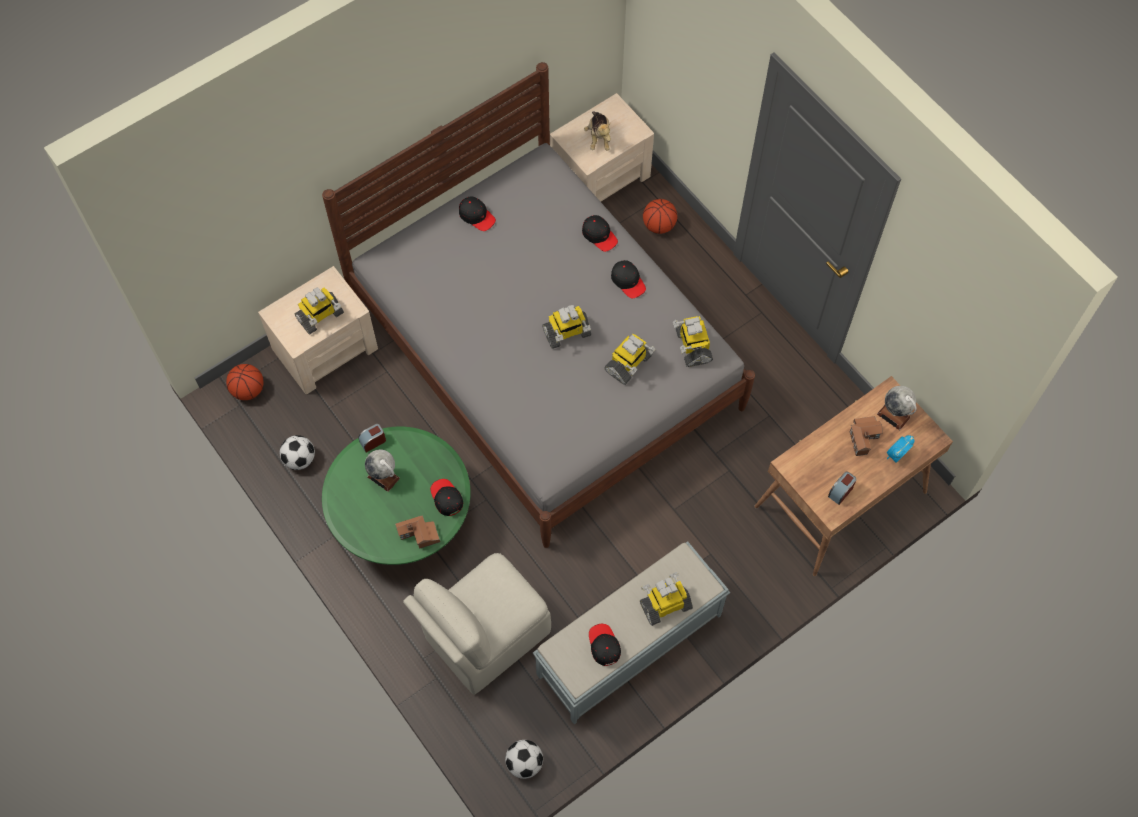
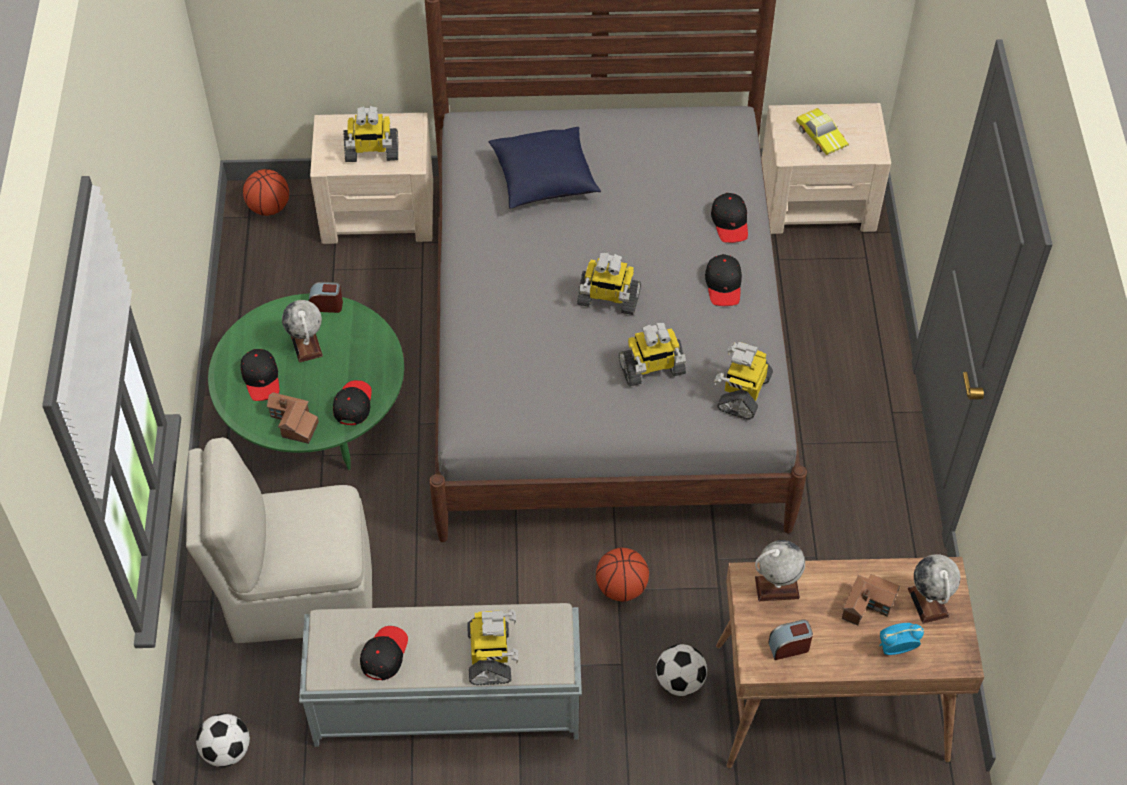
camera: 35 degrees right, 10 degrees down
(299, 459) = (262, 301): football -> football (680, 681)
(462, 274) = (544, 180): none -> blue pillow
(476, 216) = (609, 134): black cap -> black cap (261, 379)
(598, 137) = (822, 136): plush toy -> toy car
(659, 225) = (845, 285): basketball -> basketball (621, 587)
(665, 605) = (491, 656): toy robot -> toy robot turned 75 degrees clockwise
(808, 460) = (776, 588): none -> globe

